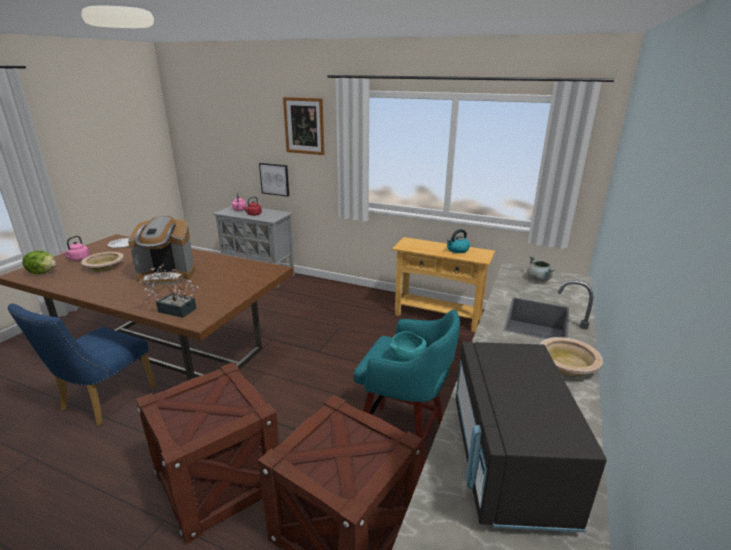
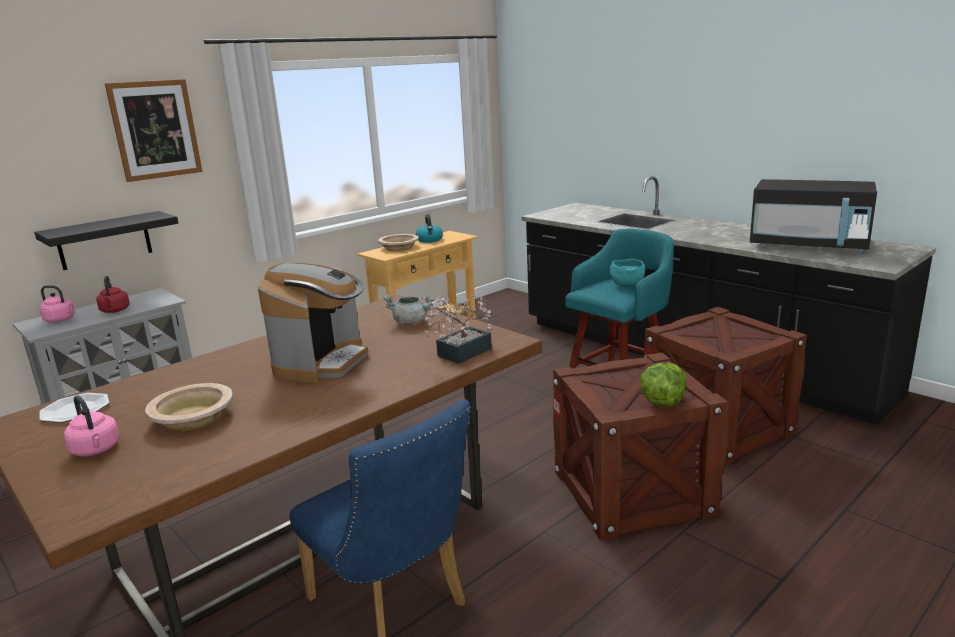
camera: 65 degrees left, 5 degrees down
(43, 272) = (120, 484): lettuce -> lettuce (662, 402)
(275, 179) = (104, 240): picture -> black shelf
(539, 279) = (568, 212): grey cooking pot -> grey cooking pot (411, 322)
(567, 364) = (705, 223): beige bowl -> beige bowl (398, 247)

